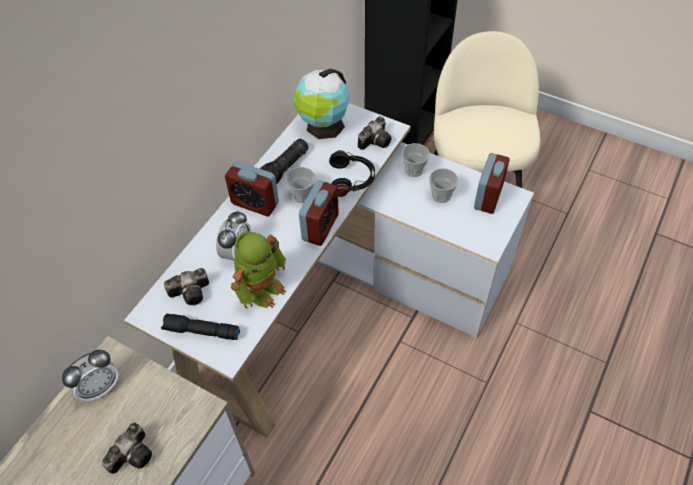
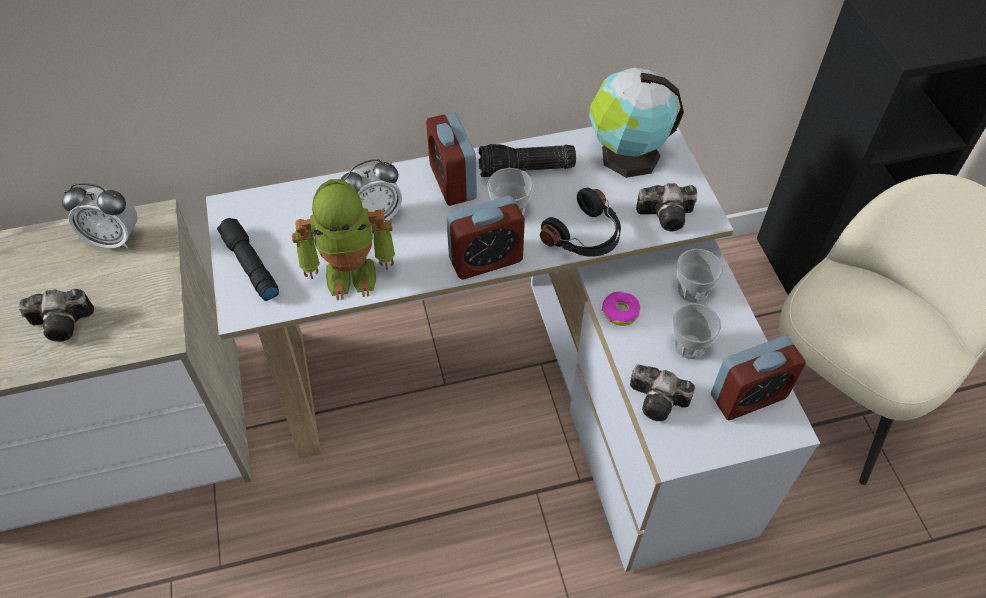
camera: 45 degrees right, 0 degrees up
(192, 292) = (289, 220): camera -> camera (660, 401)
(396, 205) = (620, 312): none -> donut

